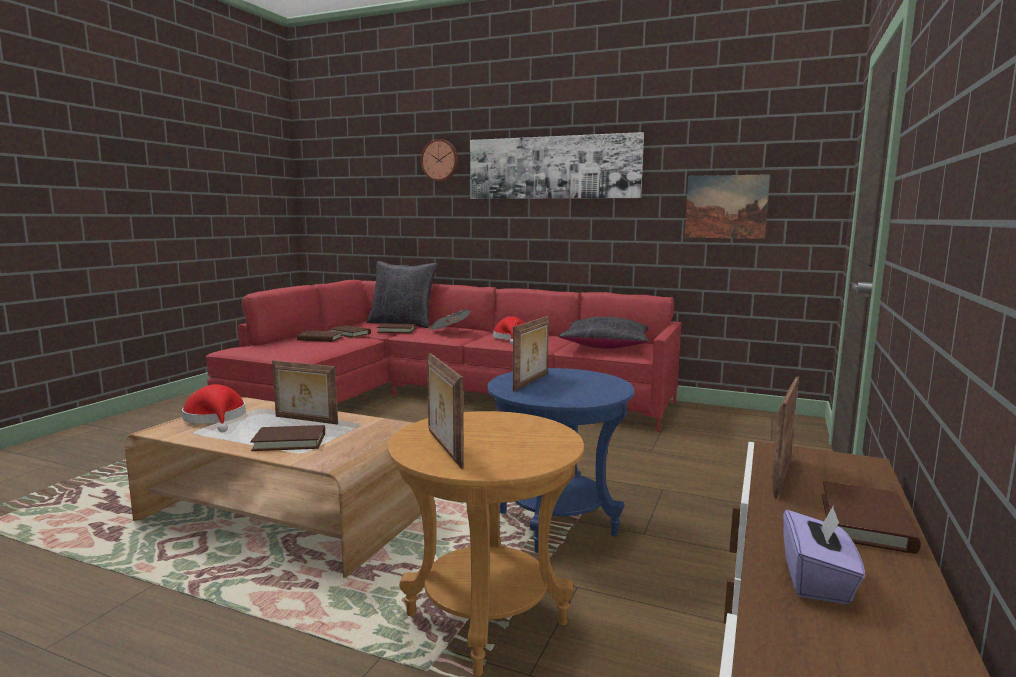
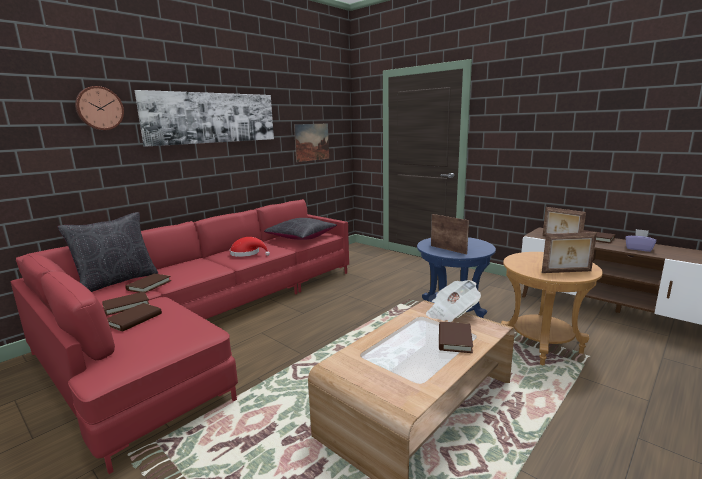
camera: 70 degrees left, 5 degrees up
(216, 418) = (383, 374): red hat -> none
(305, 420) = (405, 334): picture frame -> none
(449, 332) = (191, 268): newspaper -> newspaper (451, 313)

